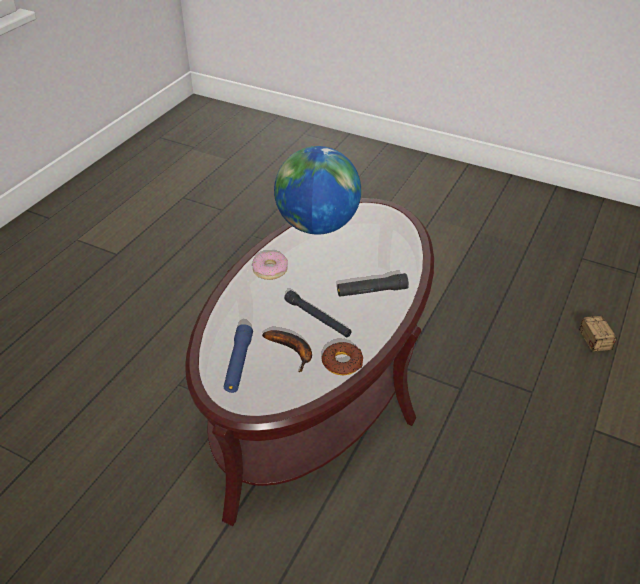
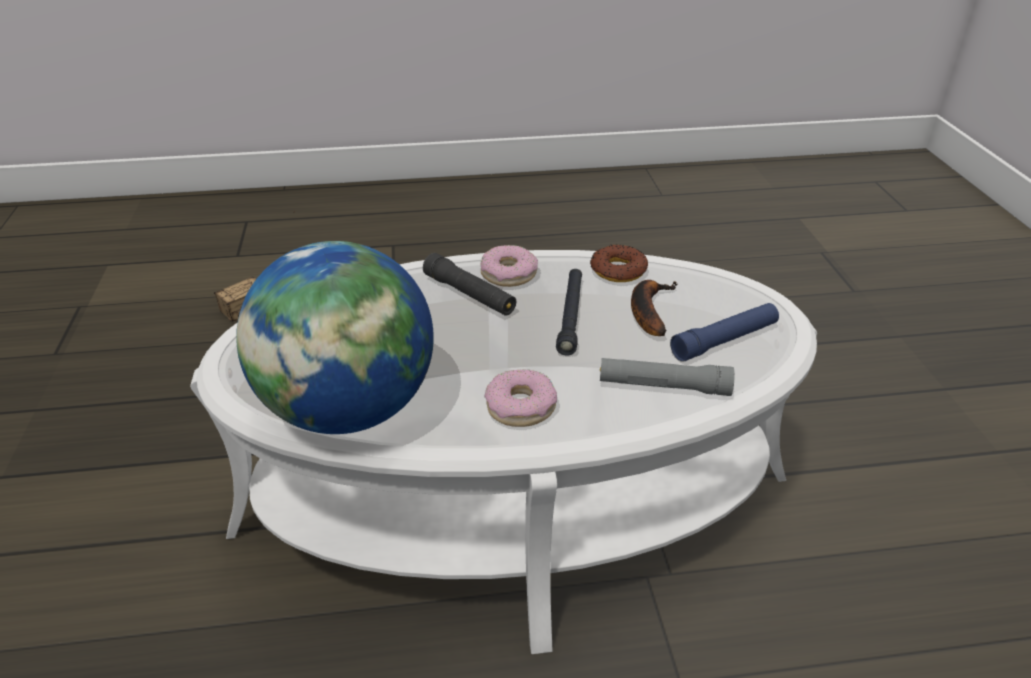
camera: 125 degrees left, 5 degrees down
(233, 318) = (663, 386): none -> grey flashlight
(319, 384) = (516, 503): brown coffee table -> white coffee table
(379, 315) = (509, 274): none -> donut

